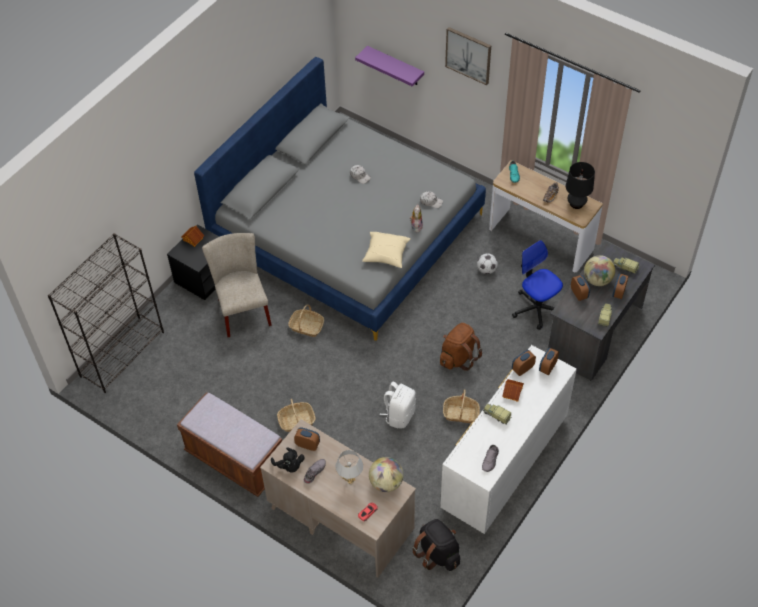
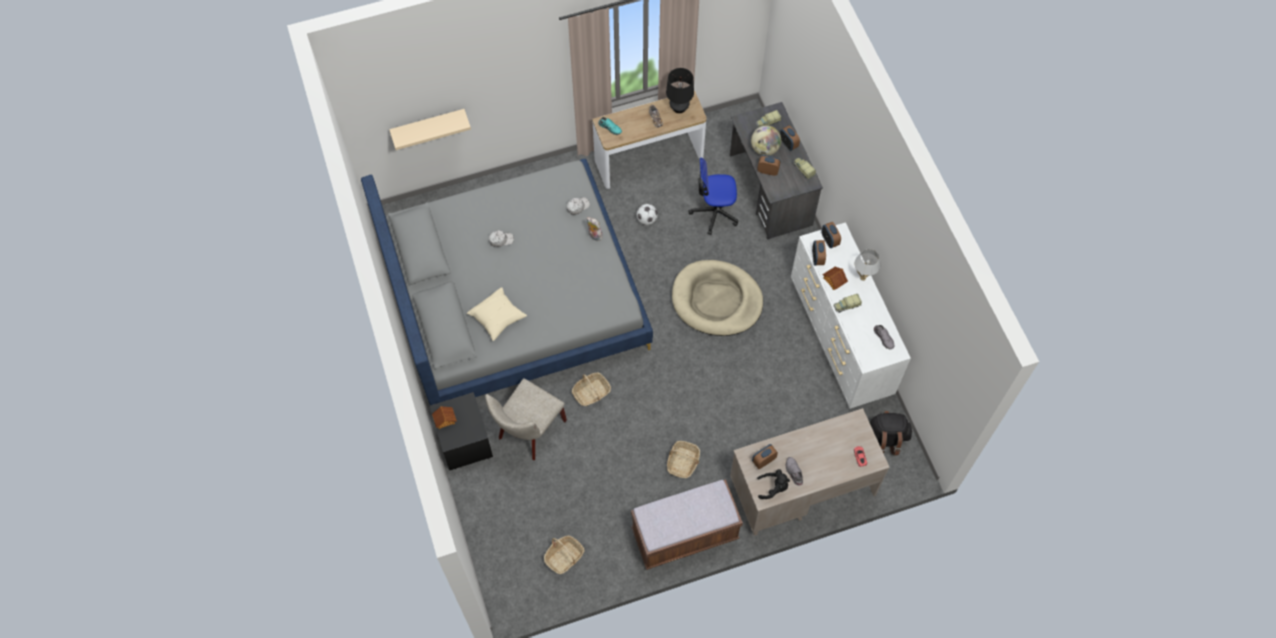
camera: 55 degrees left, 10 degrees up
(122, 353) = (495, 562): black bookcase -> none
(242, 309) = (529, 432): beige chair -> beige chair turned 75 degrees counterclockwise
(350, 481) = (822, 451): white table lamp -> white table lamp (863, 278)
(386, 254) = (605, 277): beige pillow -> beige pillow (497, 317)
(386, 483) = (842, 426): globe -> none
(395, 66) = (428, 126): purple shelf -> beige shelf
(399, 415) = (738, 381): white backpack -> none
(458, 357) = (716, 300): brown backpack -> beige dog bed
(461, 413) = (771, 336): basket -> basket (564, 557)
(468, 55) = (513, 62): picture -> none

